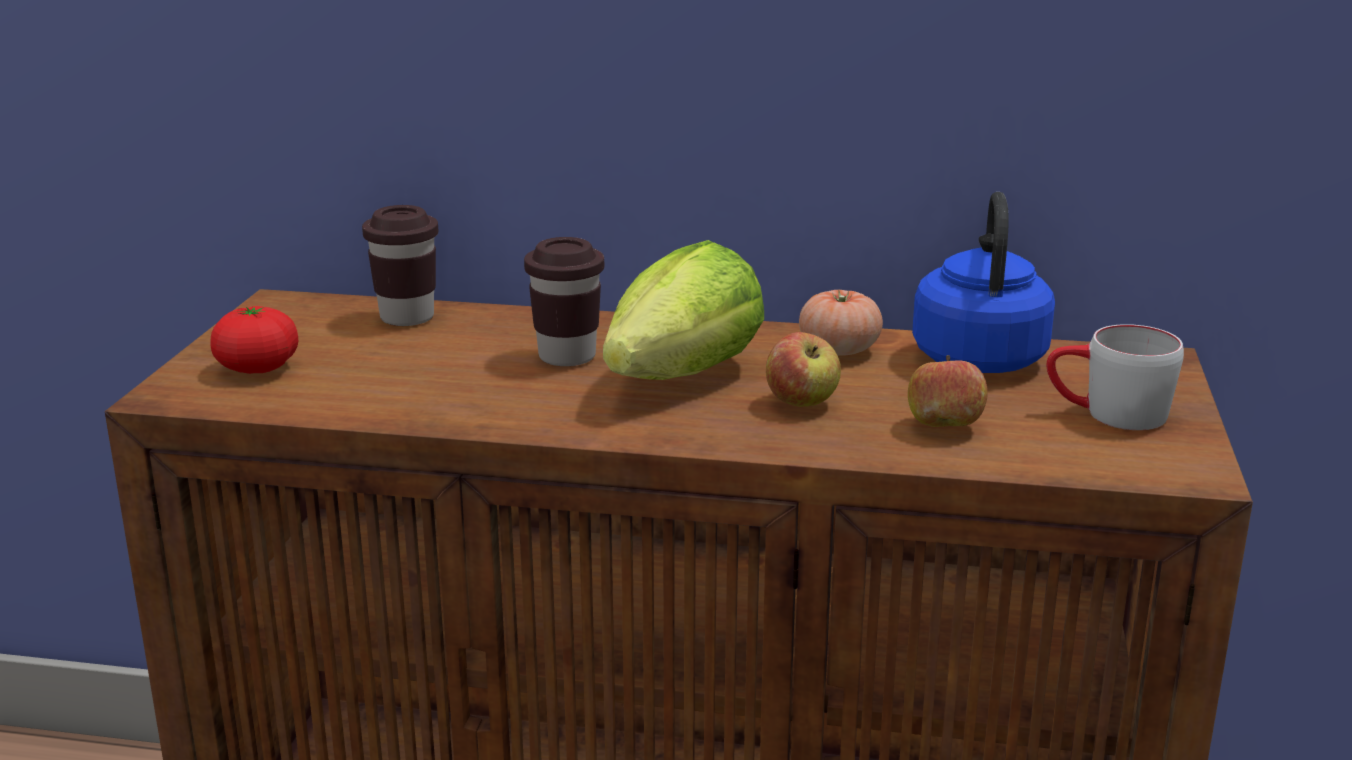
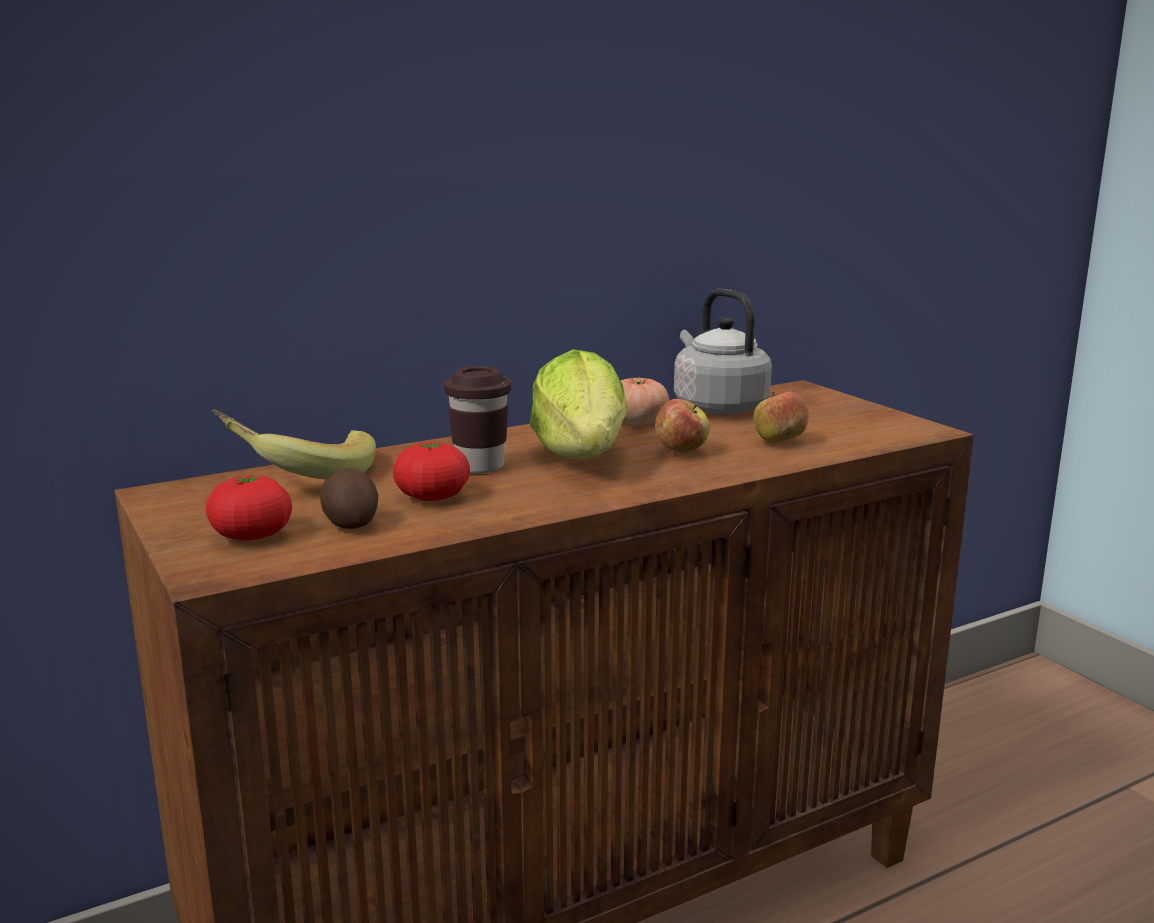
camera: 40 degrees left, 5 degrees down
(348, 380) = (350, 521): none -> potato
(407, 317) = (301, 475): brown cup -> banana
(459, 377) = (432, 497): none -> tomato
(979, 356) = (717, 407): blue kettle -> grey kettle
(1107, 414) = (836, 416): grey mug -> none

